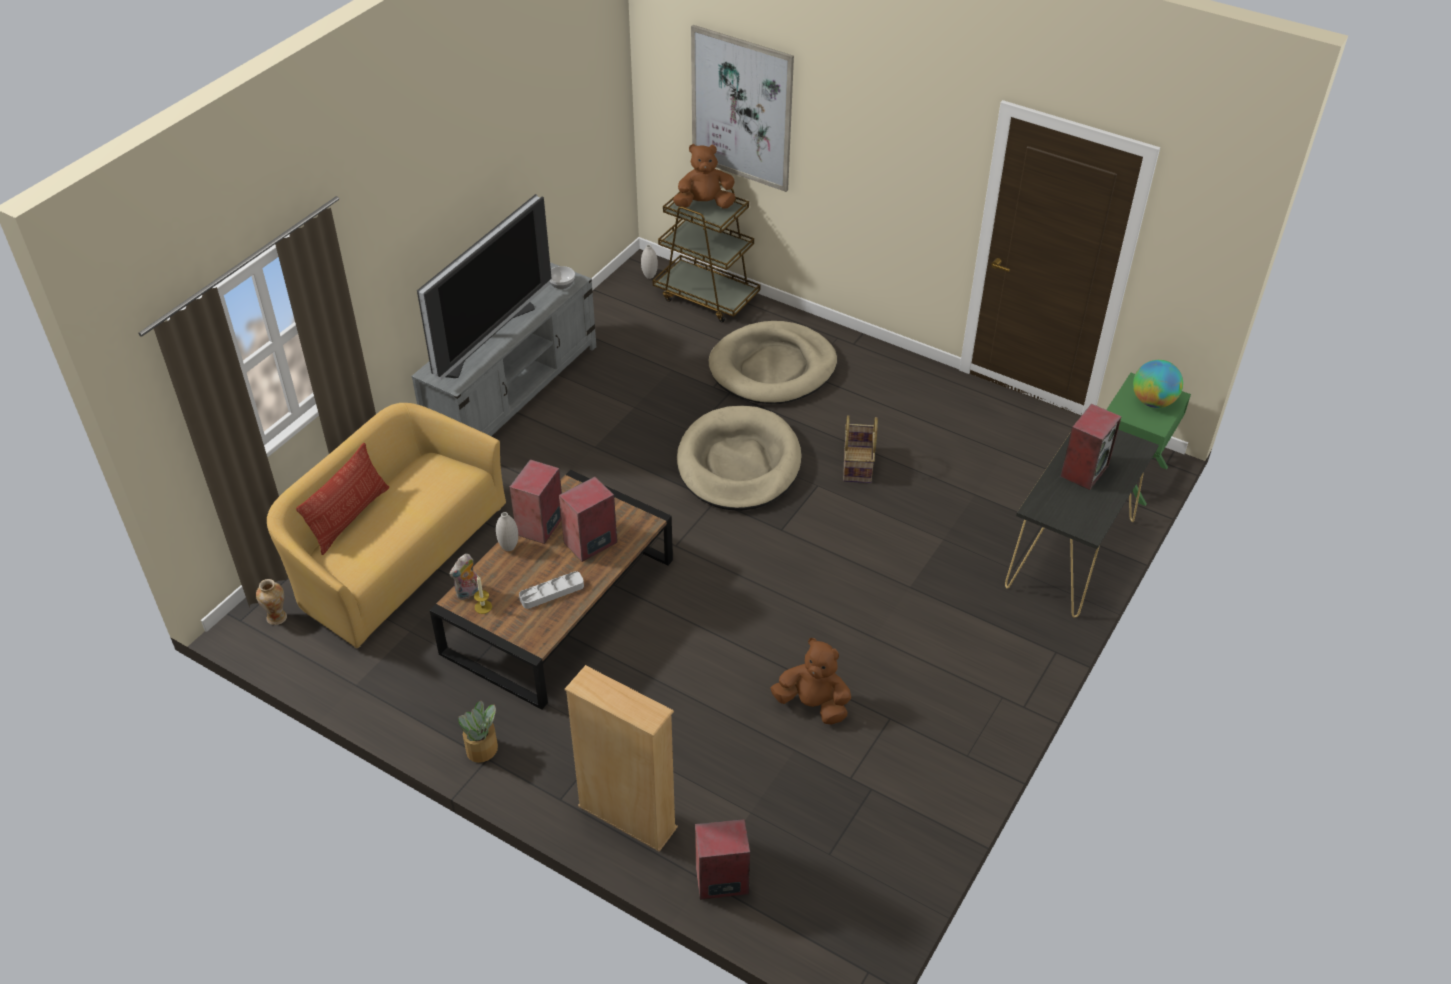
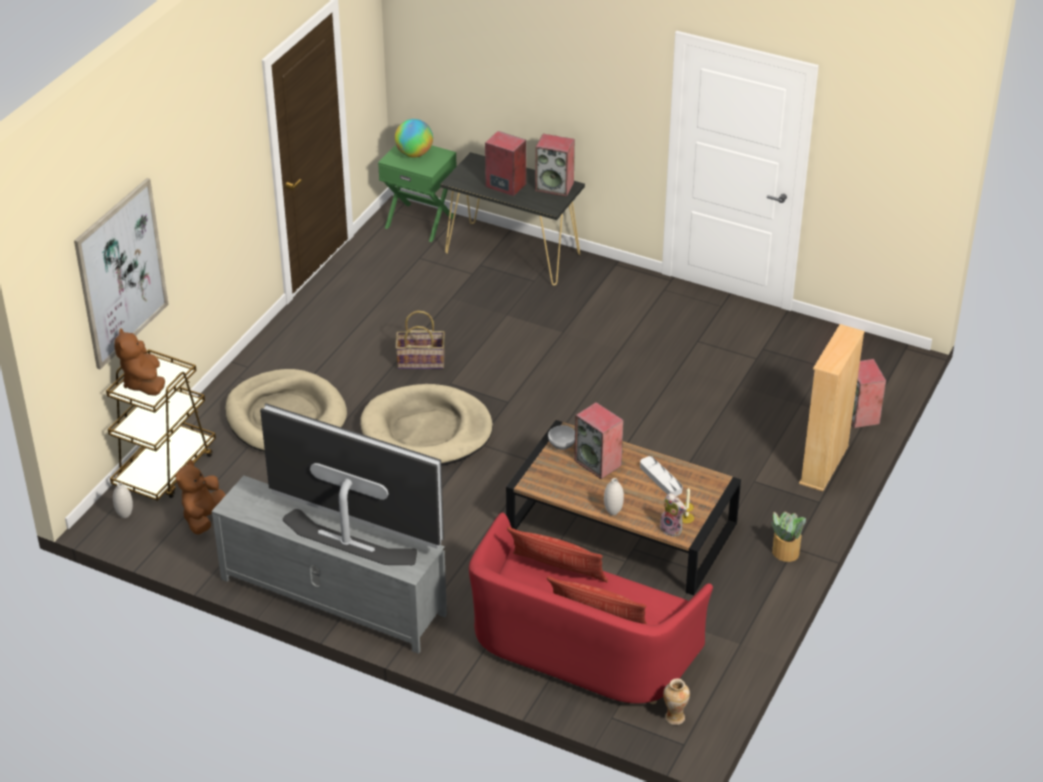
camera: 95 degrees left, 5 degrees down
(394, 555) = (579, 647): yellow sofa -> red sofa
(428, 494) = (557, 572): none -> pillow
(540, 526) = (583, 496): speaker -> speaker (555, 186)
(562, 284) = (254, 495): bowl -> bowl (561, 444)
(813, 704) = (694, 378): brown plush toy -> brown plush toy (204, 518)

